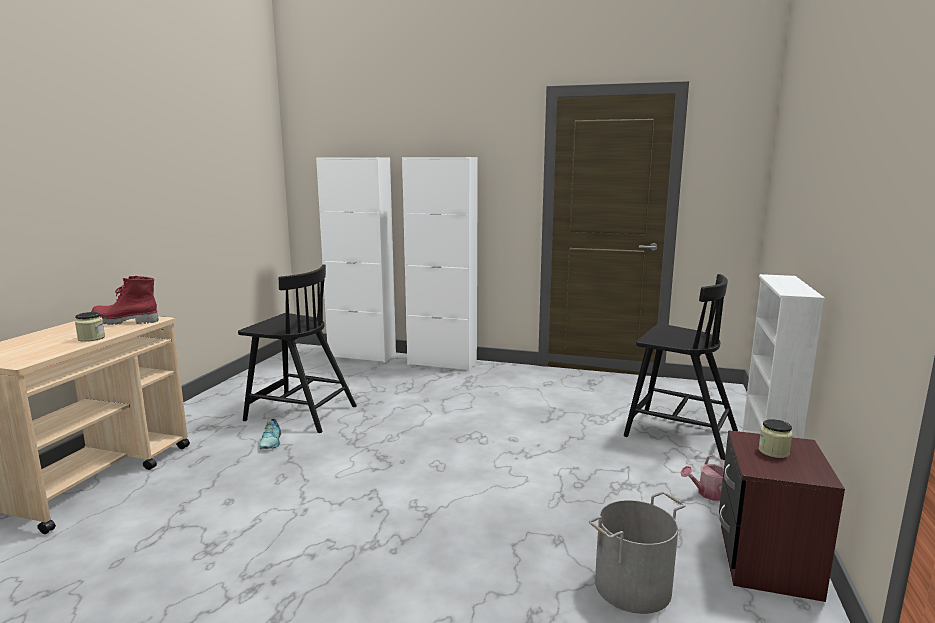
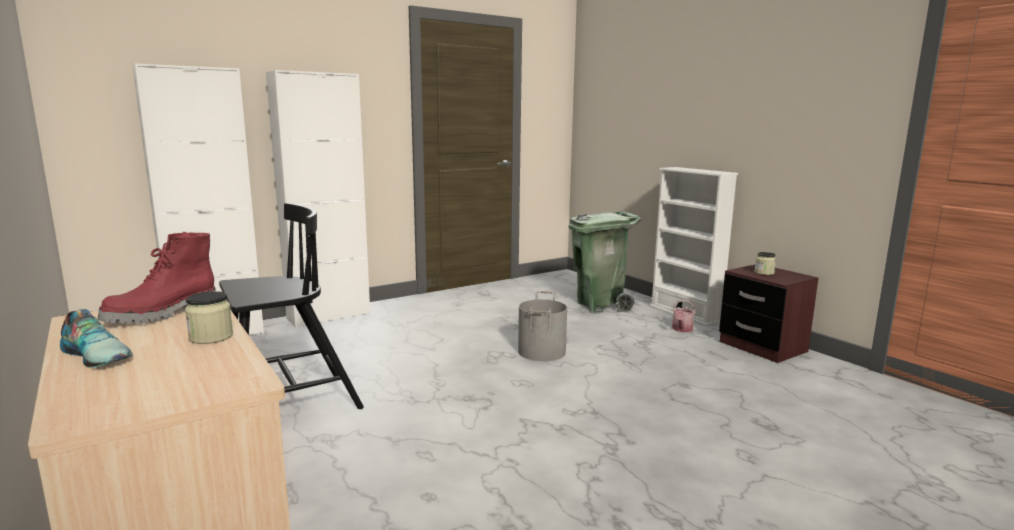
camera: 50 degrees left, 0 degrees up
(272, 441) = (330, 437): shoe -> shoe (98, 355)
(631, 585) = (754, 385): grey bucket -> grey bucket (541, 351)
(678, 433) = (600, 305): black chair -> green trash can

